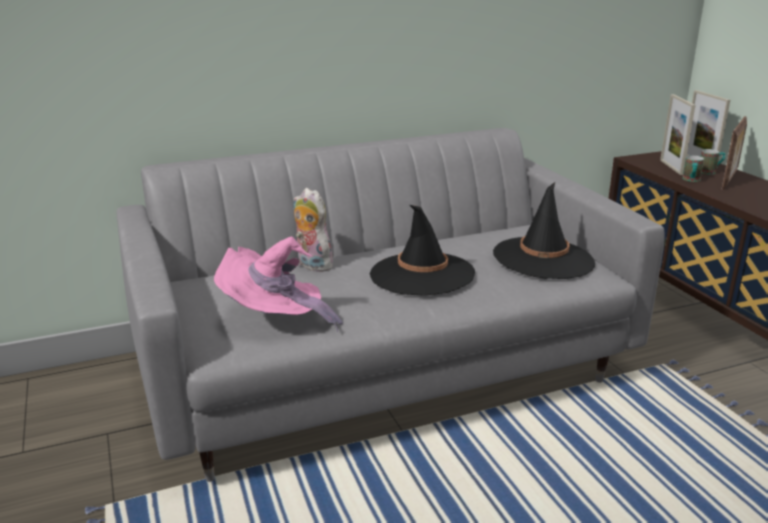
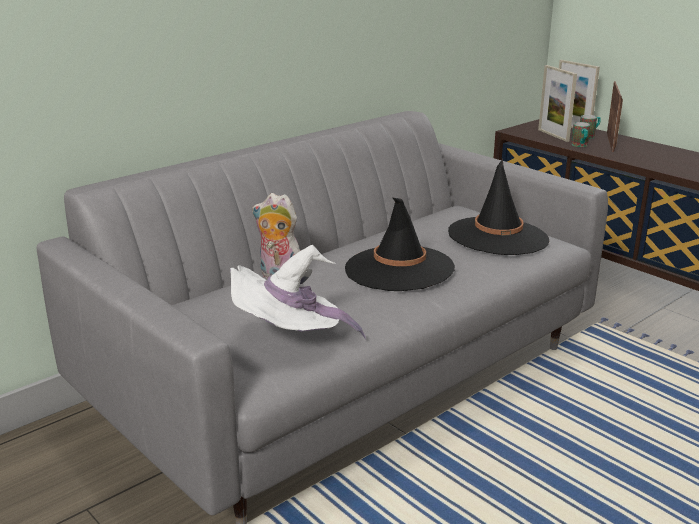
camera: 20 degrees left, 0 degrees up
(275, 320) = (290, 339): pink hat -> white hat

